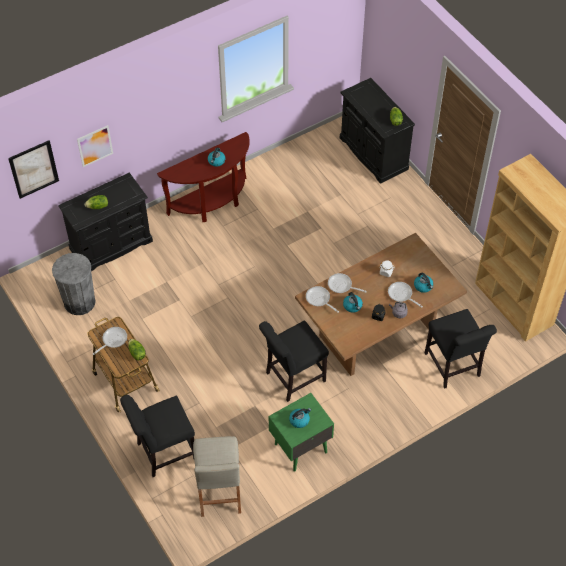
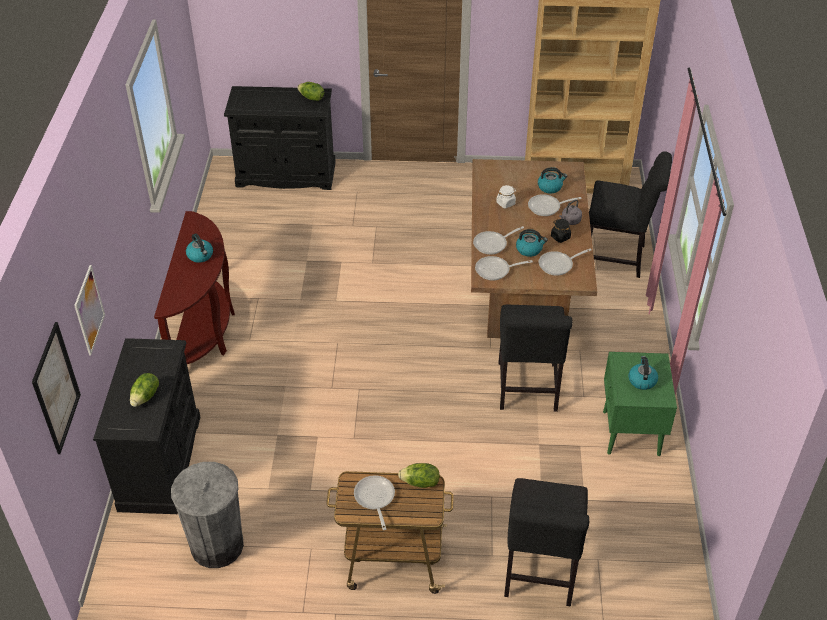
camera: 55 degrees left, 10 degrees down
(219, 491) = (639, 543): beige stool -> none
(351, 327) = (558, 265): none -> frying pan

